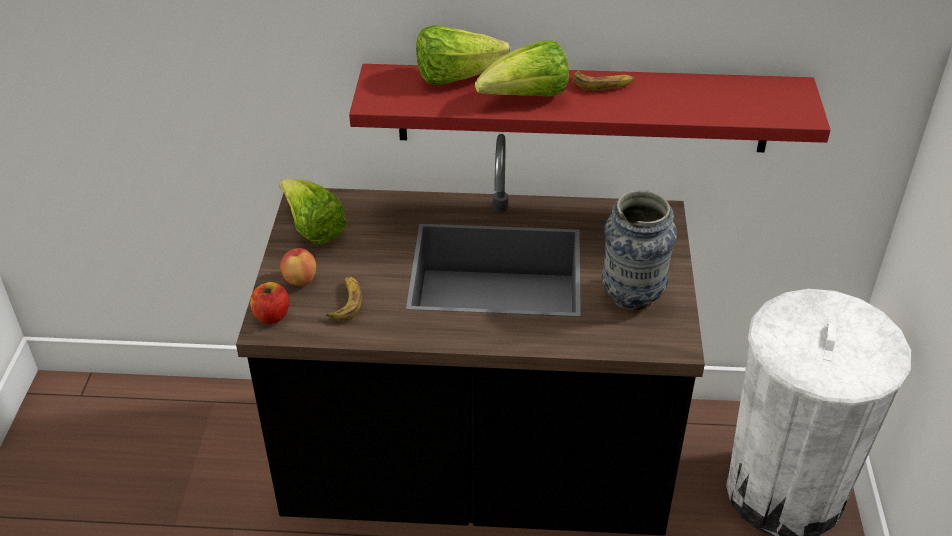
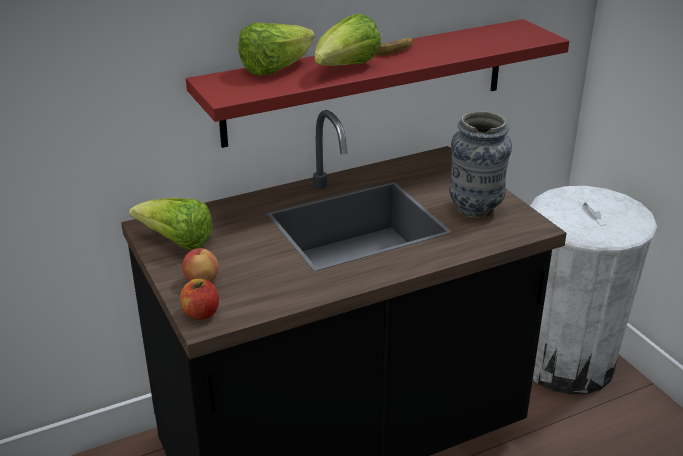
camera: 30 degrees left, 10 degrees down
(346, 302) = (259, 282): banana -> none

